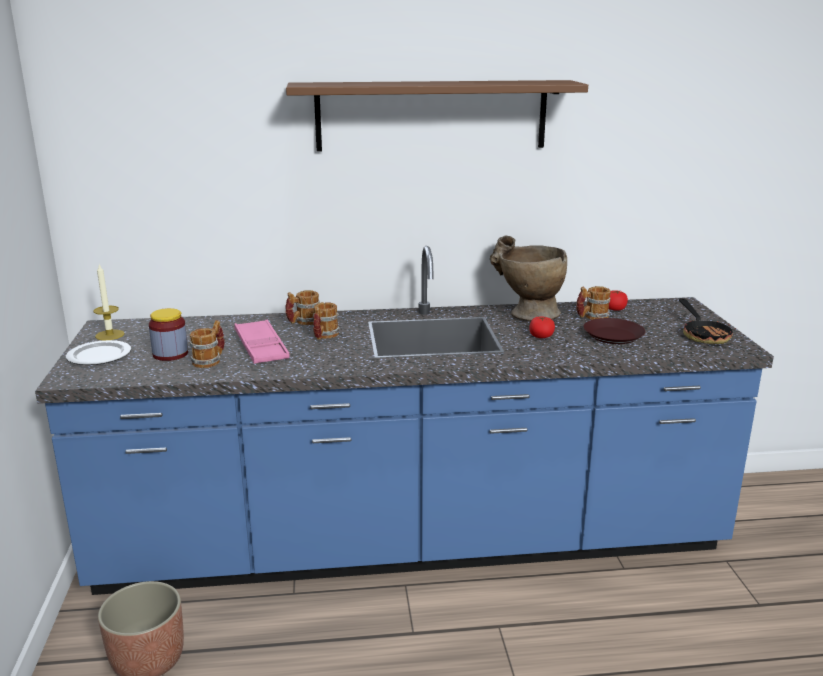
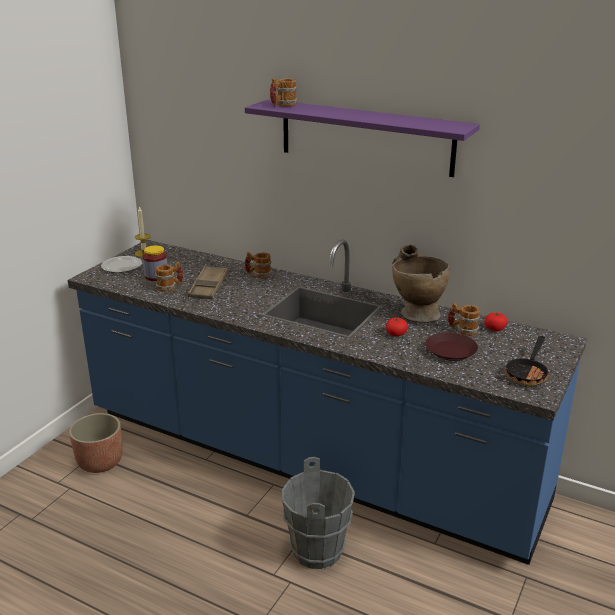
camera: 35 degrees right, 5 degrees up
(261, 347) = (208, 286): pink tray -> brown tray
(324, 336) = (255, 289): mug -> mug (283, 105)
(431, 115) = (365, 137): brown shelf -> purple shelf
(531, 631) = (318, 551): none -> grey bucket

